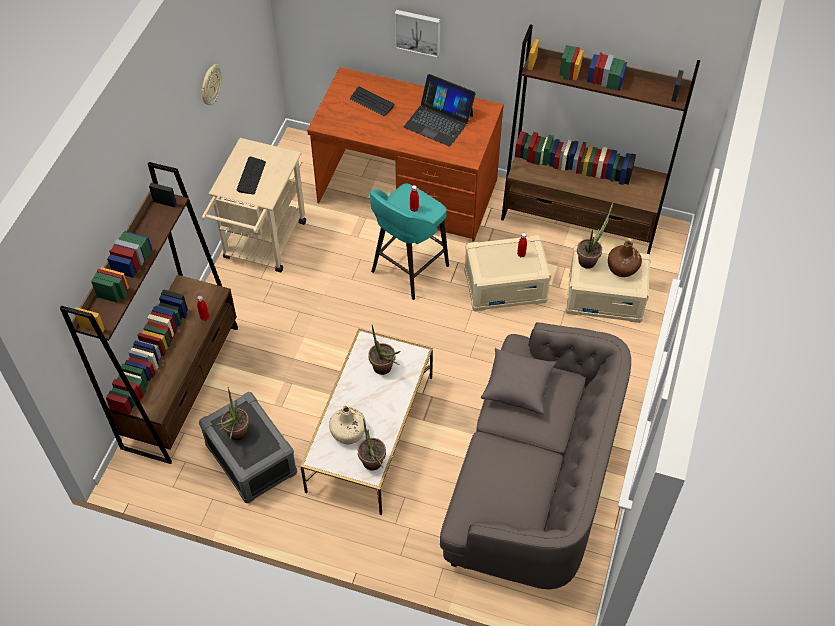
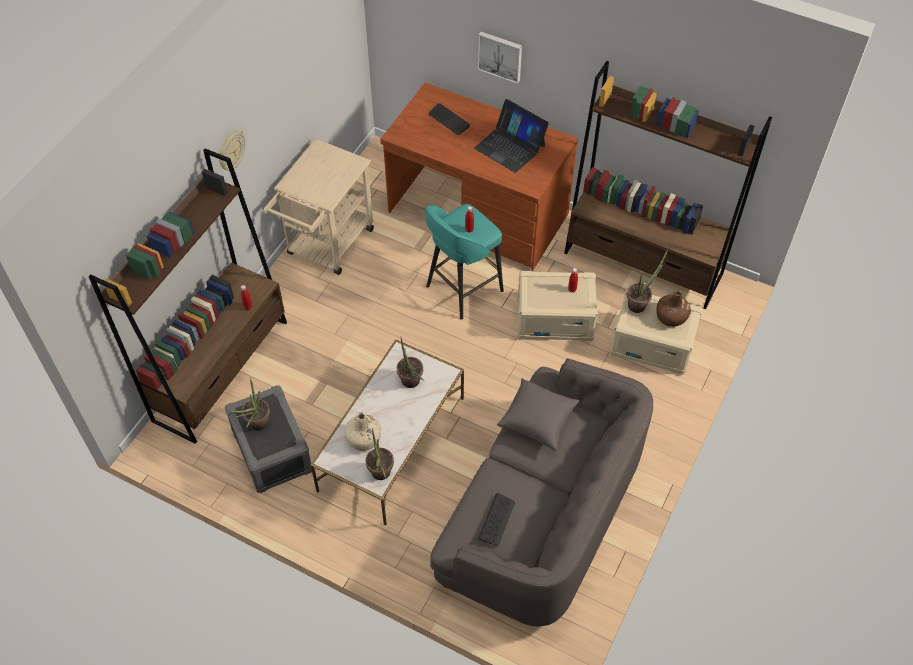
camera: 10 degrees right, 0 degrees up
(210, 85) = (285, 83): wall clock -> wall clock (231, 151)
(251, 176) = (318, 177): keyboard -> keyboard (496, 520)

